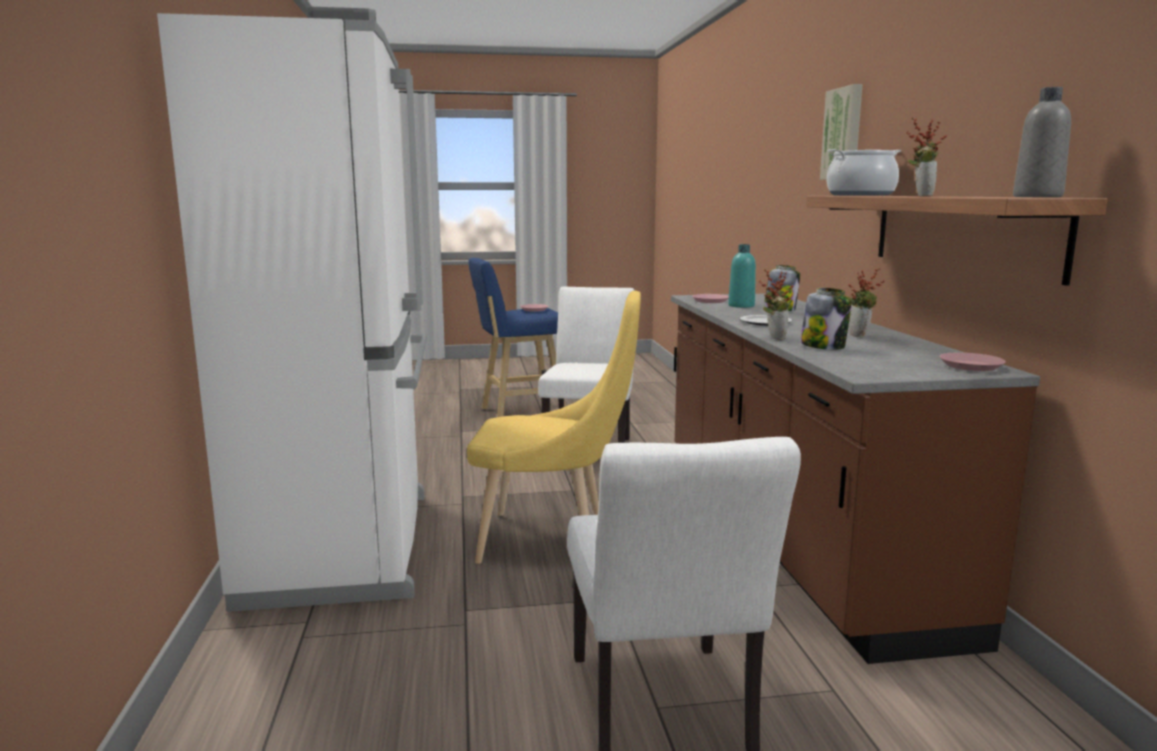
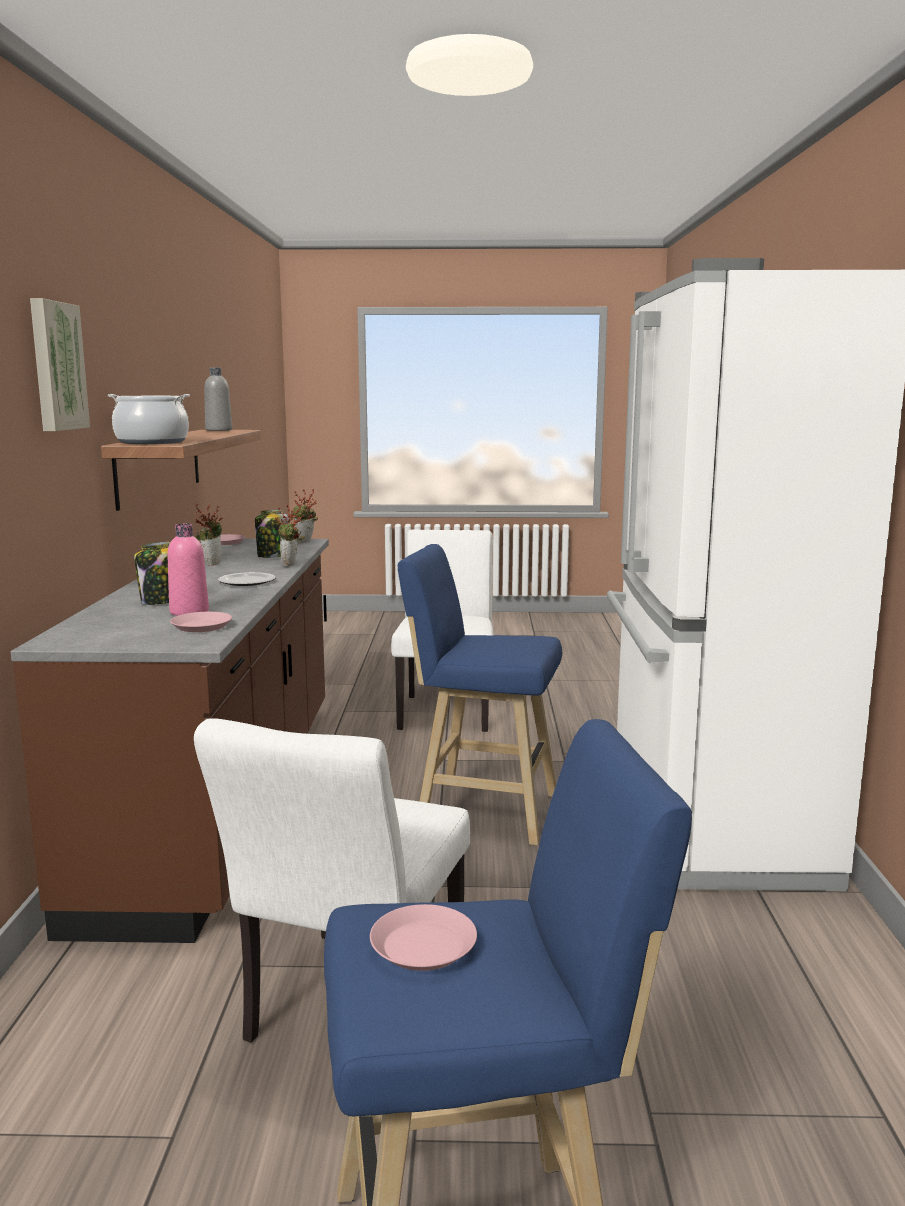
camera: 170 degrees left, 0 degrees up
(553, 541) = (481, 811): yellow chair -> blue stool
(741, 306) = (189, 612): turquoise bottle -> pink bottle
(920, 196) = (199, 435): potted plant -> potted plant (305, 542)

